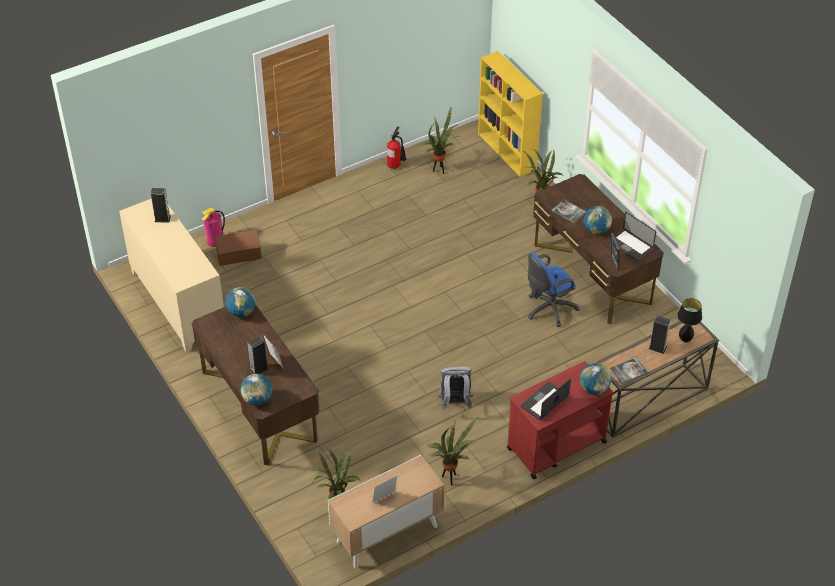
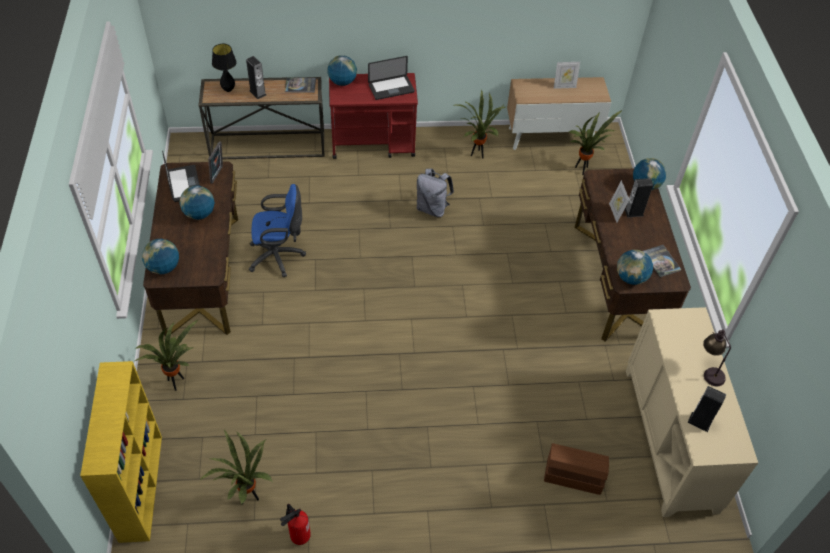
camera: 155 degrees left, 5 degrees up
(163, 251) = (709, 370): none -> table lamp
(215, 241) = (597, 515): fire extinguisher -> none
(568, 211) = (205, 246): book -> book (661, 261)
(582, 188) = (163, 267): none -> globe

